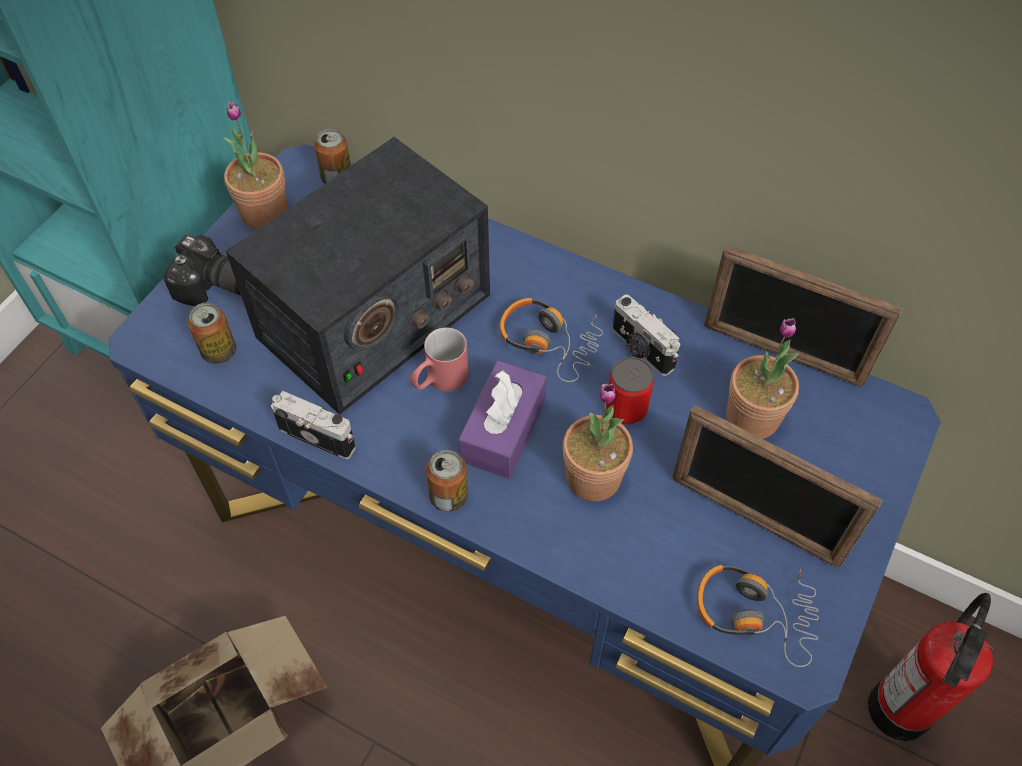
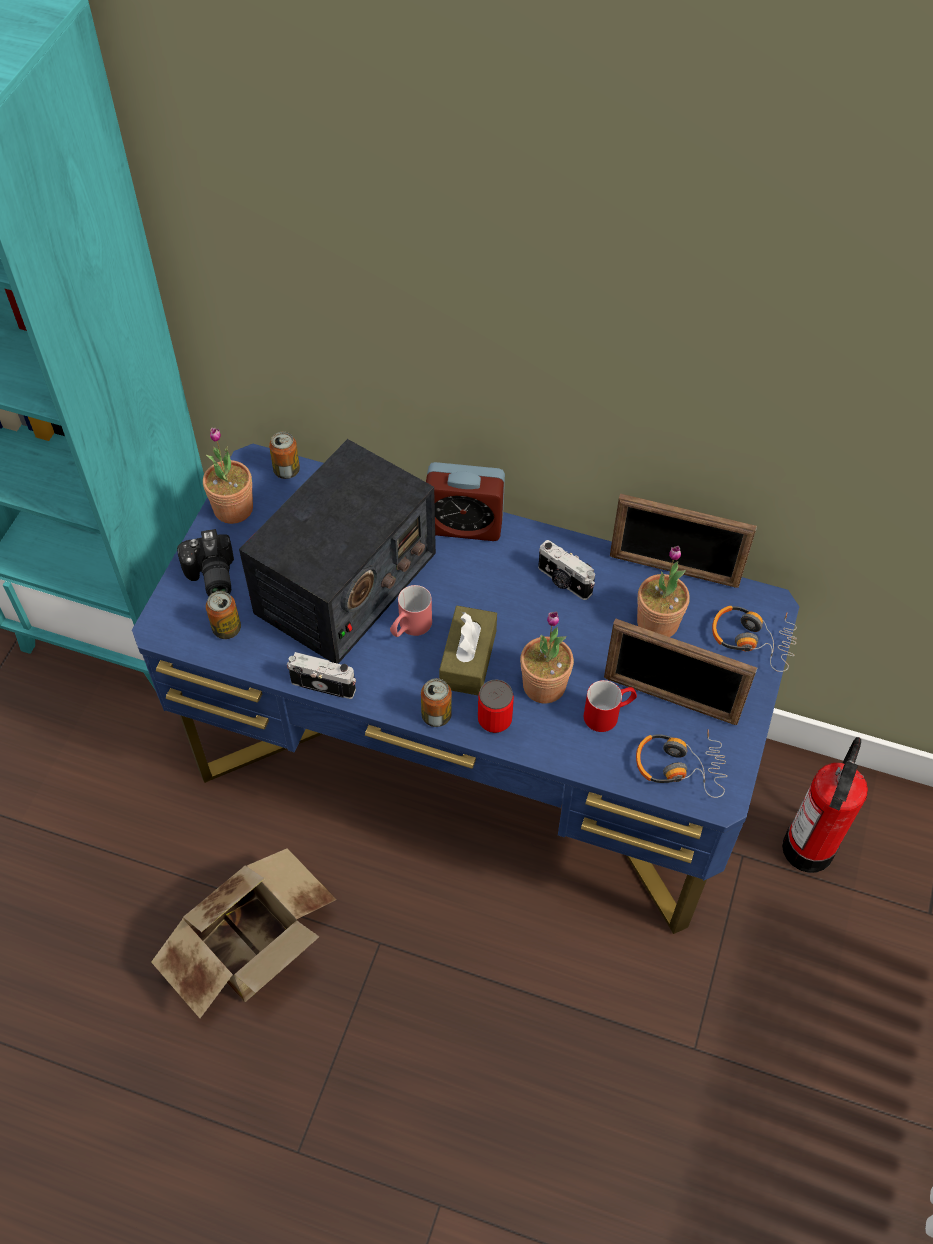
camera: 10 degrees left, 0 degrees up
(216, 288) = (210, 577): camera -> camera turned 60 degrees clockwise
(503, 430) = (468, 659): purple tissue box -> brown tissue box
(531, 266) = (464, 525): none -> alarm clock
(549, 341) = (490, 585): headphones -> headphones (752, 639)
(626, 408) = (560, 629): can -> can (494, 719)
(671, 527) = (609, 714): none -> red mug

